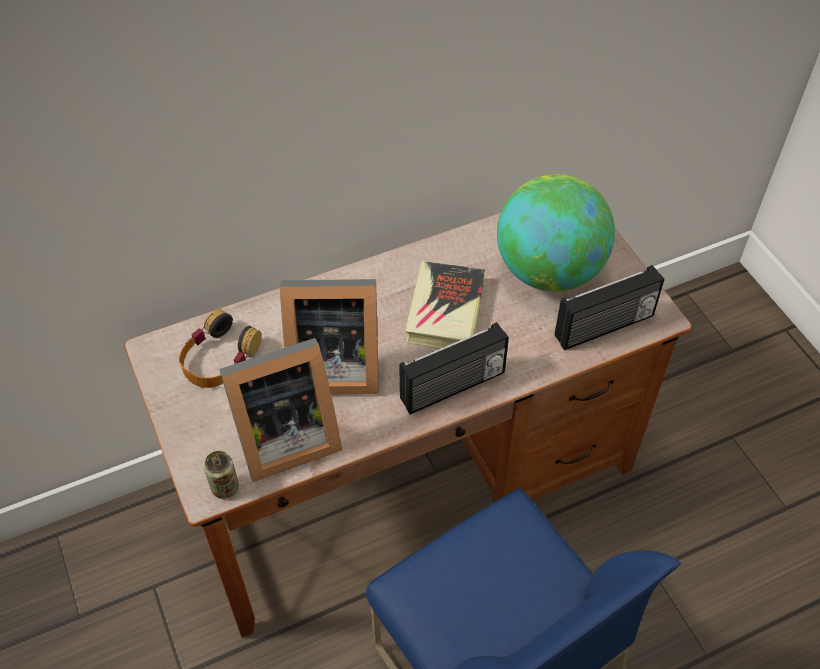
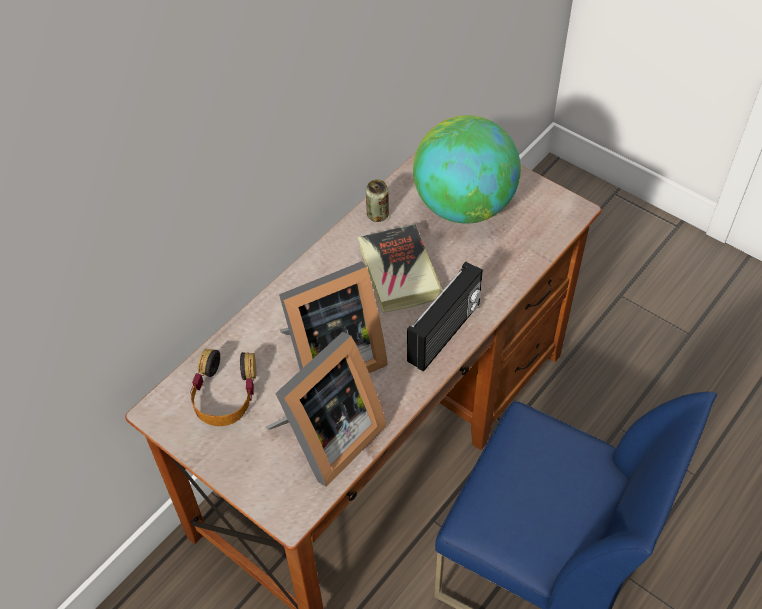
camera: 25 degrees left, 0 degrees up
(225, 487) = (303, 503): can -> can (377, 215)
(605, 327) = (536, 235): radio -> none

